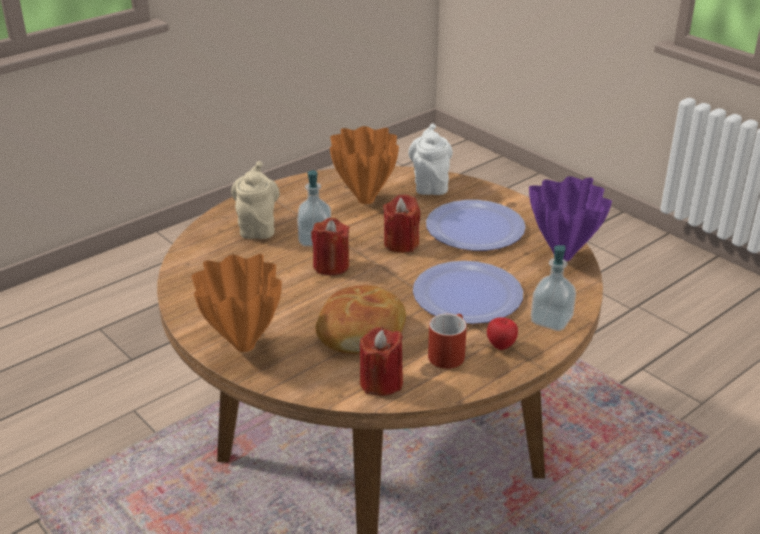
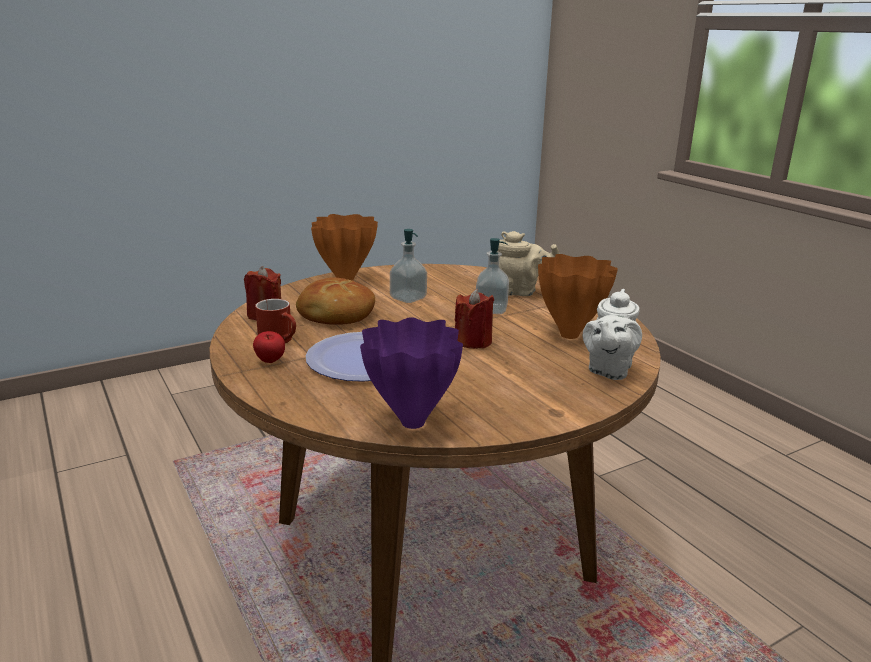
camera: 100 degrees right, 10 degrees down
(331, 266) = (443, 312): red candle -> none
(430, 185) = (608, 370): white teapot -> white teapot turned 105 degrees clockwise
(475, 228) = (497, 381): plate -> none
(551, 320) = (291, 392): soap dispenser -> soap dispenser (408, 298)

